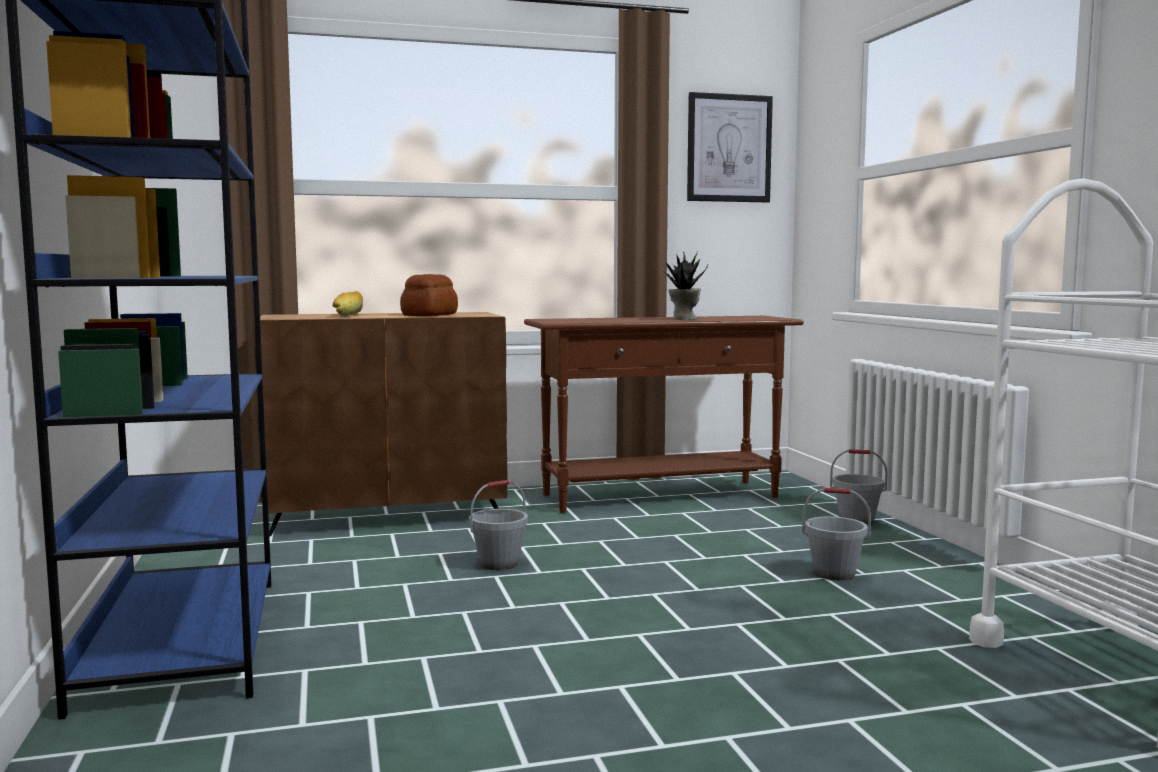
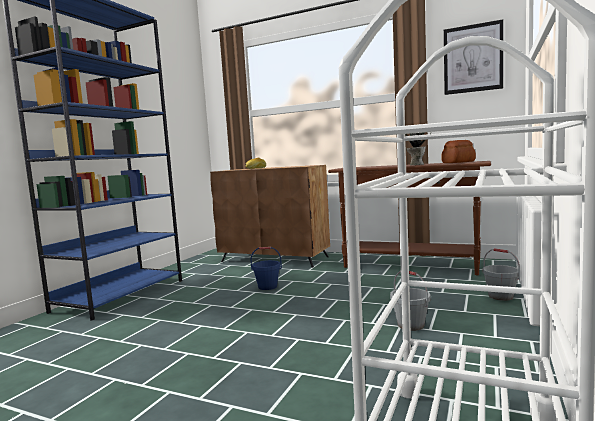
camera: 40 degrees right, 0 degrees up
(428, 315) = (283, 167): bread -> bread (457, 162)
(499, 563) = (267, 287): grey bucket -> blue bucket

